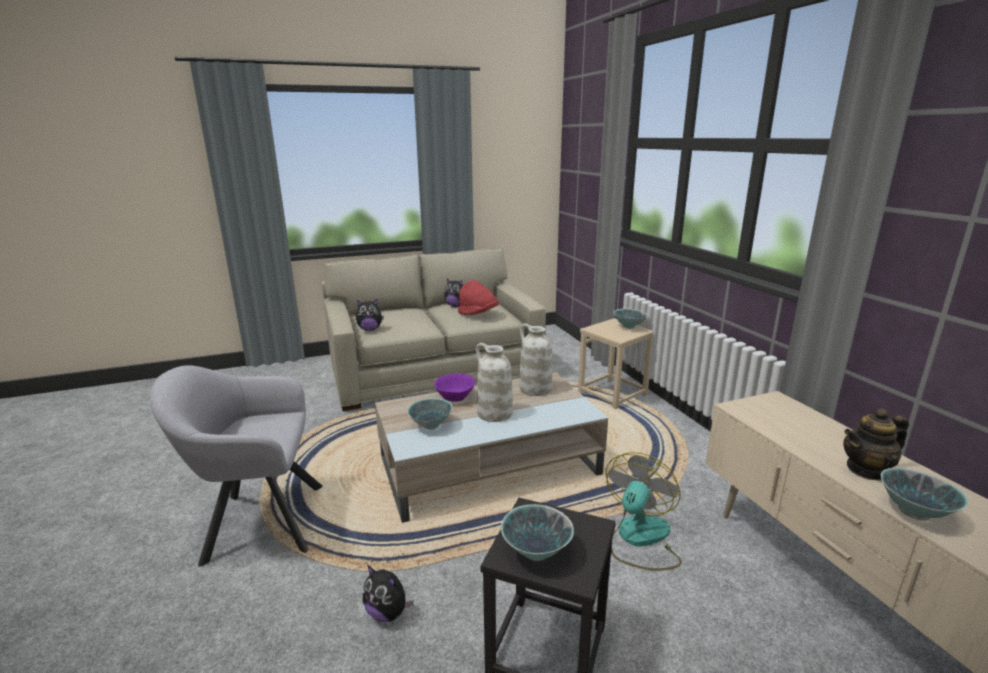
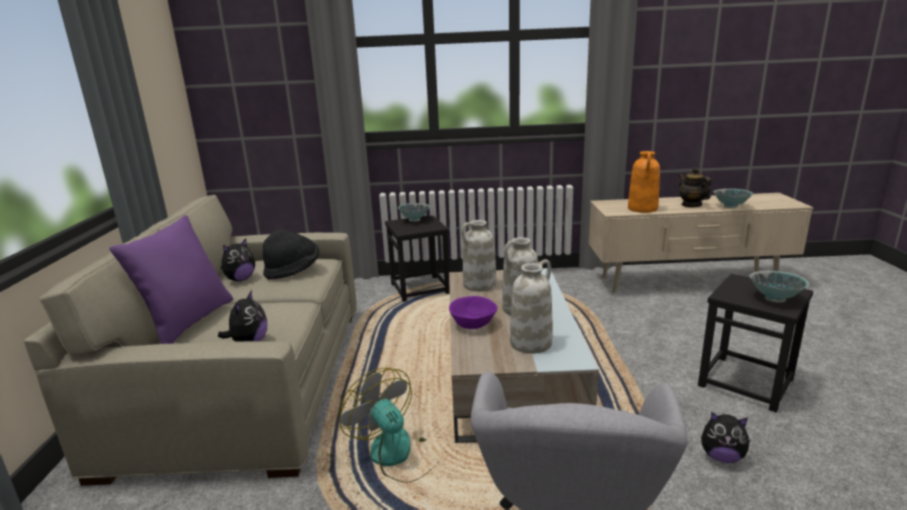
camera: 70 degrees left, 0 degrees up
(388, 613) = (721, 457): plush toy -> plush toy turned 60 degrees clockwise
(392, 310) = (188, 322): none -> purple pillow
(431, 425) = (531, 343): bowl -> white vase
(478, 314) = (293, 270): red hat -> black hat
(612, 394) = (420, 288): beige stool -> black stool
(639, 539) = (633, 325): fan -> fan (399, 455)
(782, 428) = (643, 209): none -> orange vase
(866, 470) = (691, 205): teapot -> teapot turned 150 degrees clockwise

